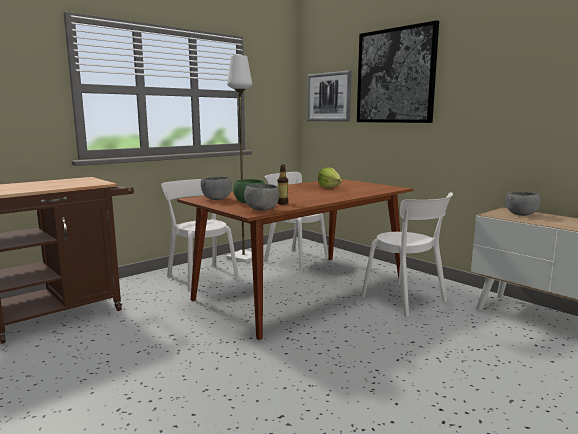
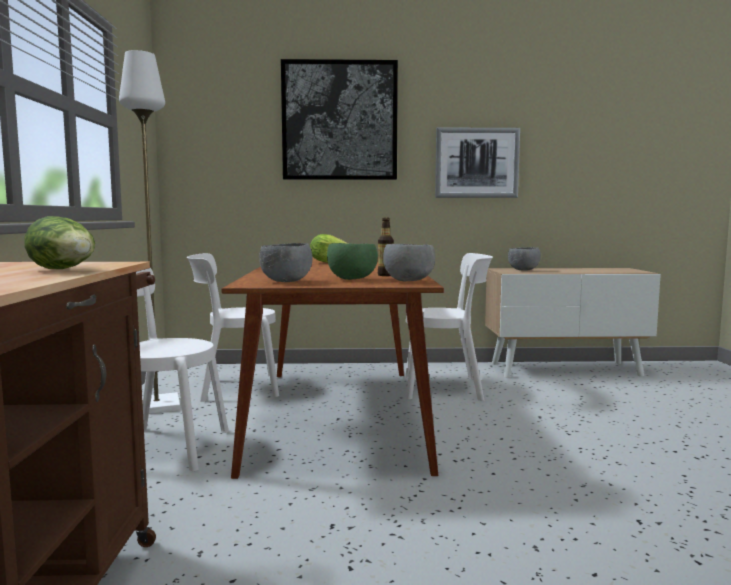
camera: 50 degrees left, 5 degrees down
(61, 186) = (66, 270): none -> lettuce
(329, 97) = (224, 143): picture -> picture (476, 163)

